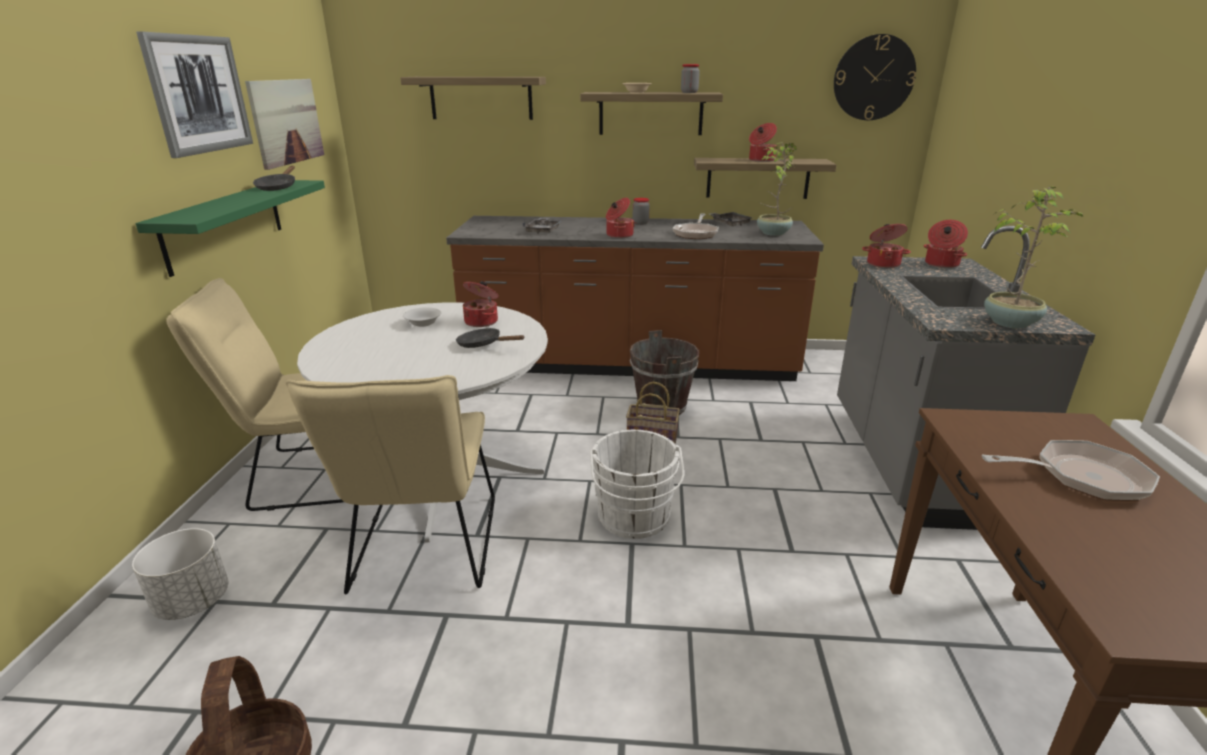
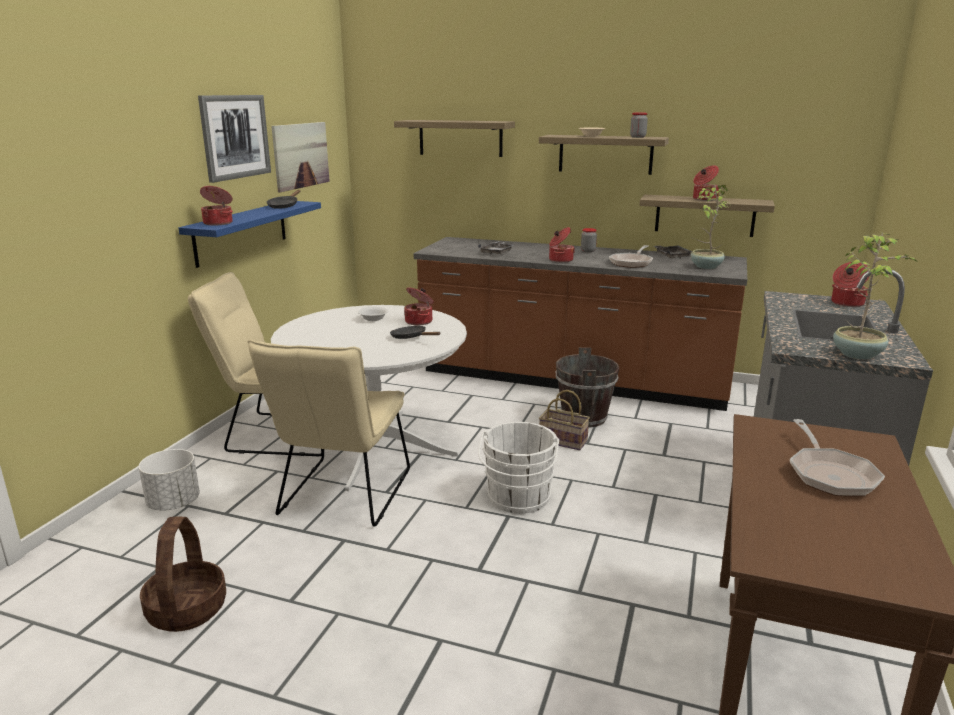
camera: 15 degrees right, 5 degrees down
(225, 224) = (241, 232): green shelf -> blue shelf
(873, 78) = (819, 126): wall clock -> none
(883, 264) = (787, 299): cooking pot -> cooking pot (219, 223)
(1082, 477) = (829, 474): frying pan -> frying pan turned 75 degrees clockwise

